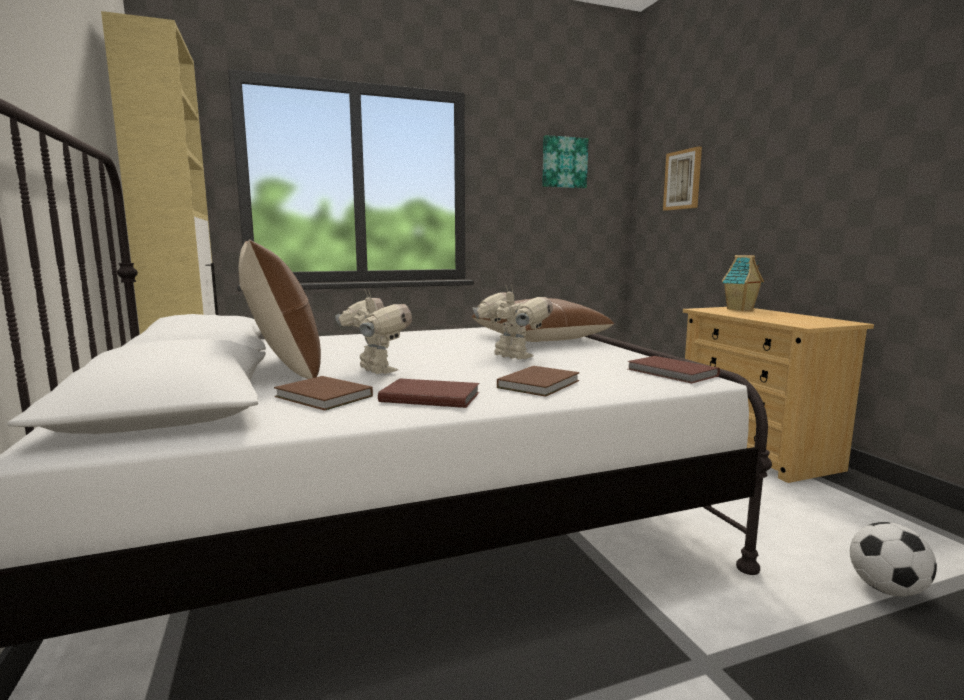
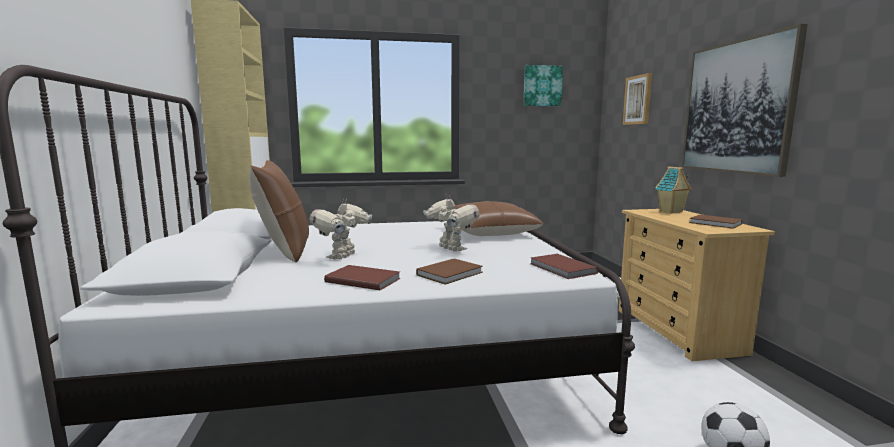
camera: 10 degrees right, 0 degrees up
(324, 397) = (292, 276): brown book -> brown book (716, 223)
(375, 371) = (343, 257): toy robot -> toy robot turned 135 degrees counterclockwise
(818, 183) = (737, 107): none -> picture

